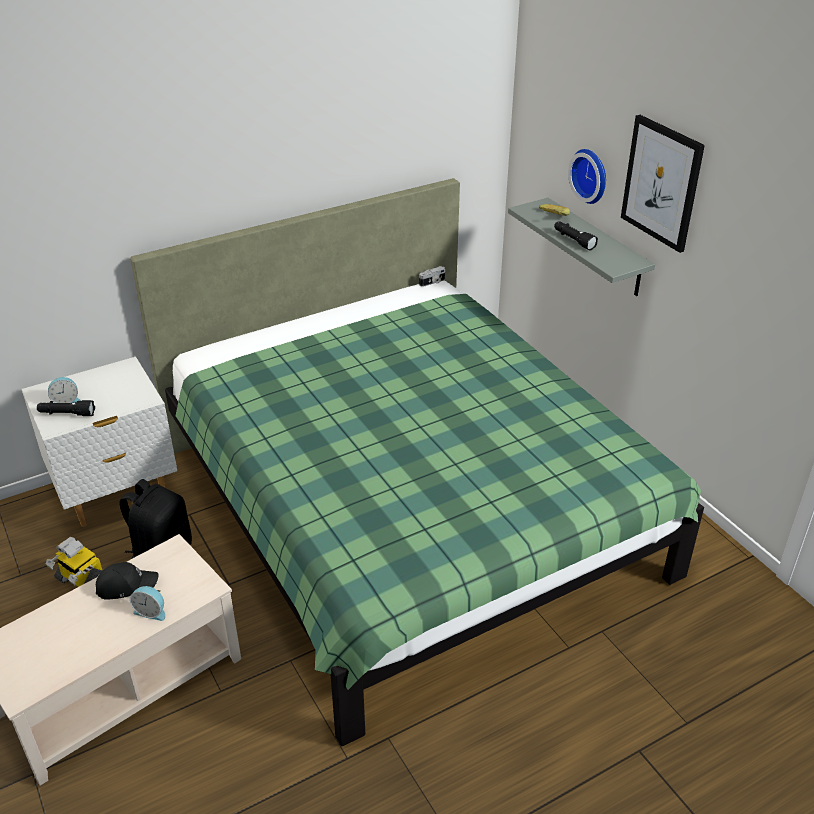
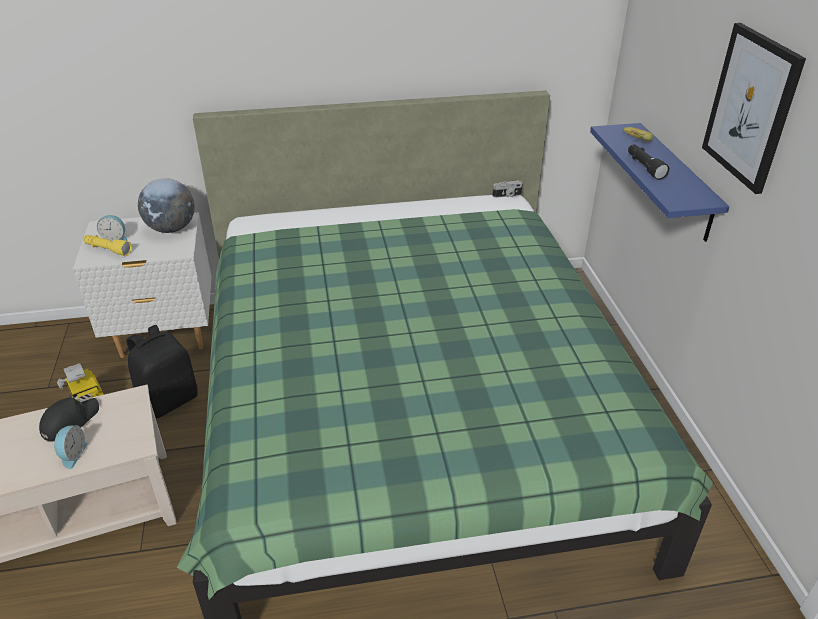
camera: 20 degrees right, 0 degrees up
(66, 414) = (107, 250): black flashlight -> yellow flashlight
(120, 379) = (171, 229): none -> globe
(126, 585) = (69, 422): black cap -> black cap turned 60 degrees counterclockwise
(151, 611) = (72, 455): alarm clock -> alarm clock turned 120 degrees counterclockwise
(591, 175) = (682, 98): wall clock -> none
(596, 247) = (675, 181): grey shelf -> blue shelf

